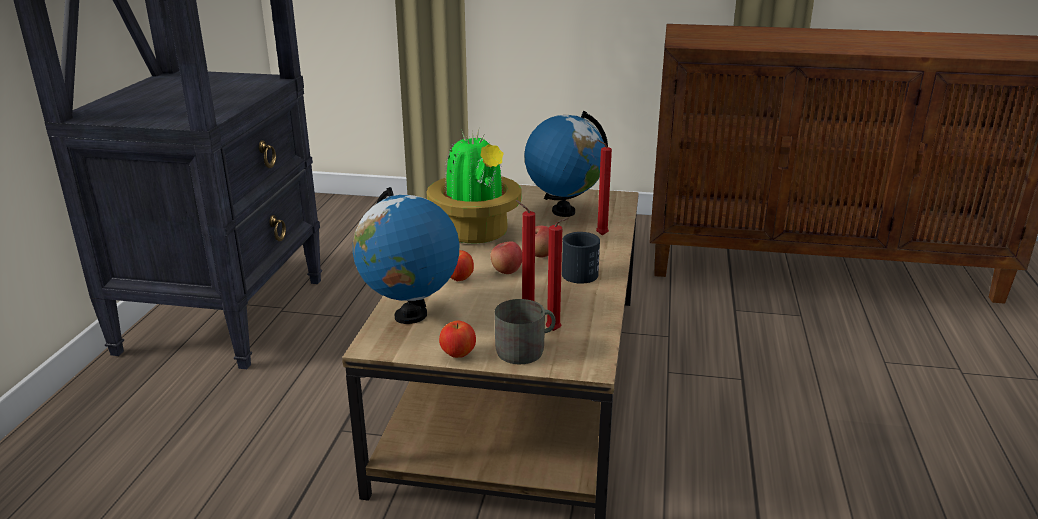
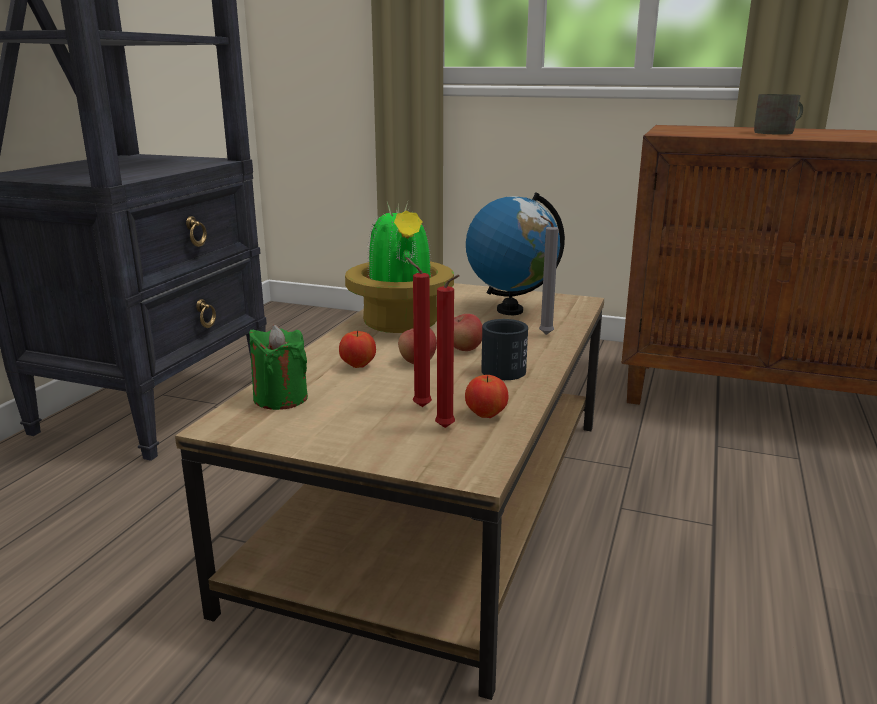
camera: 10 degrees right, 5 degrees down
(410, 316) = (280, 398): globe -> green candle
(458, 354) = (313, 444): apple -> apple (486, 415)
(526, 350) = (401, 446): grey mug -> grey mug (778, 132)
(600, 235) = (543, 334): red candle -> grey candle

